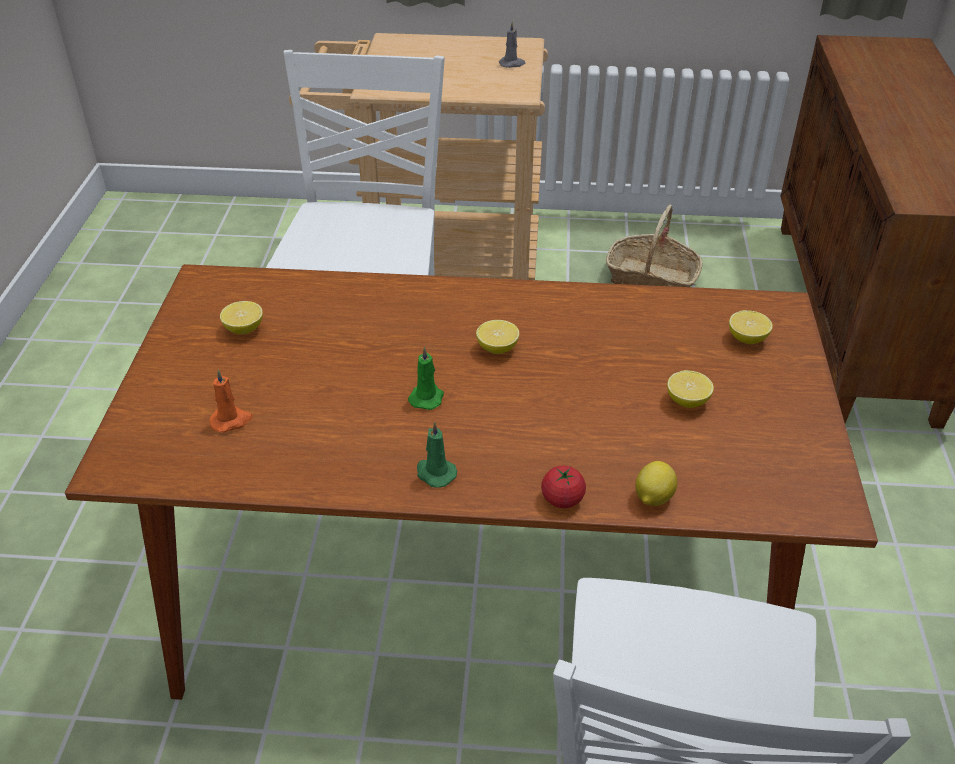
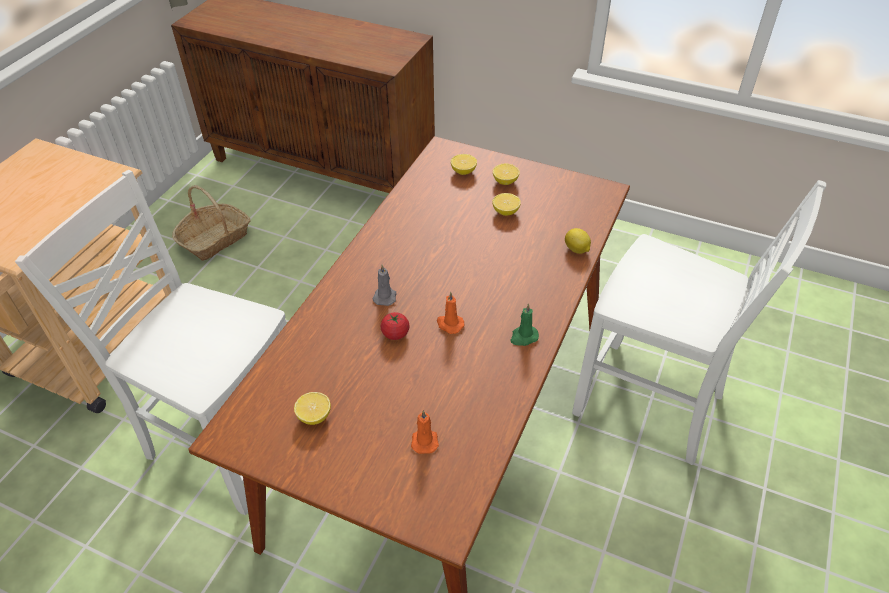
camera: 70 degrees left, 5 degrees up
(427, 397) = (449, 324): green candle -> orange candle
(497, 348) = (416, 277): lemon -> lemon (505, 181)
(512, 64) = (63, 165): grey candle -> grey candle (385, 296)
(562, 499) = (565, 286): tomato -> tomato (395, 334)

